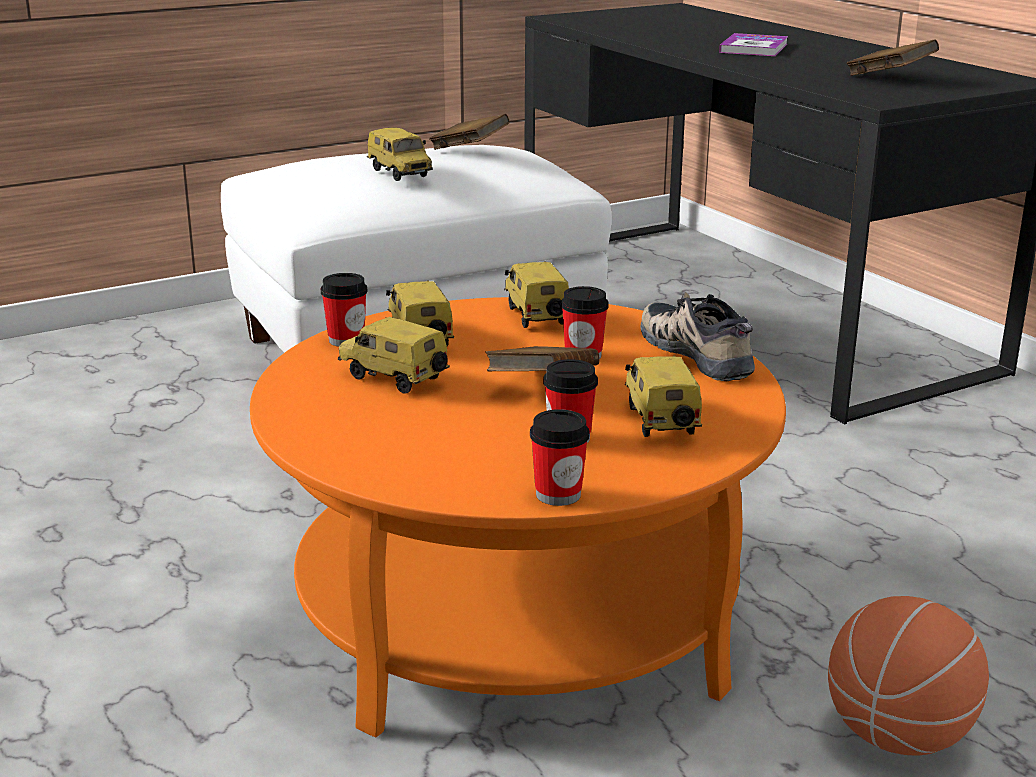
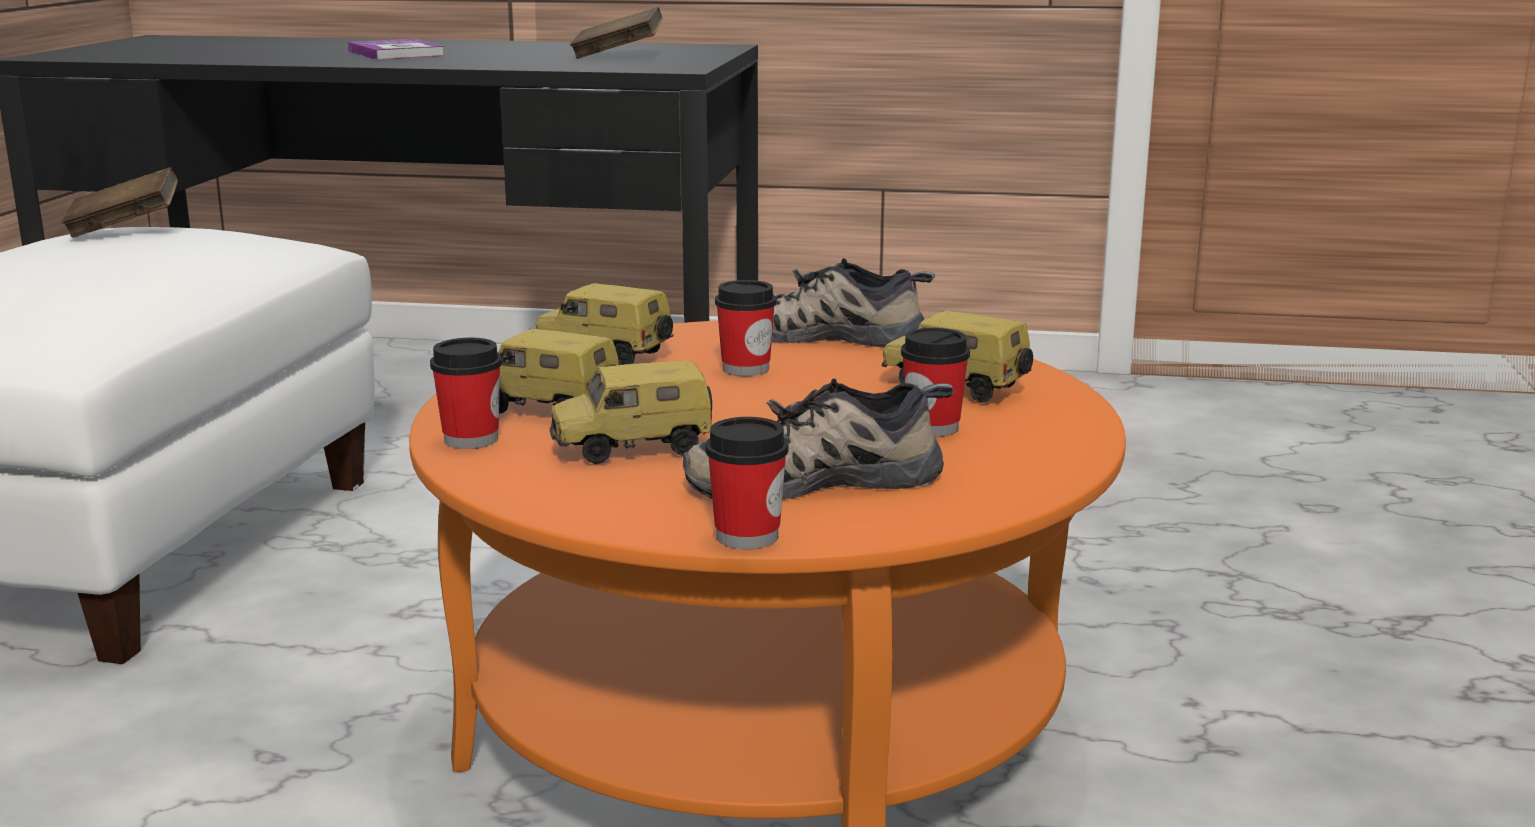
camera: 50 degrees left, 5 degrees down
(401, 174) = (106, 267): toy car -> none
(422, 436) = (816, 479): none -> shoe
(542, 386) = (788, 402): brown book -> none
(558, 494) = (1055, 467): cup -> cup (747, 536)
(897, 736) = (1200, 640): basketball -> none

